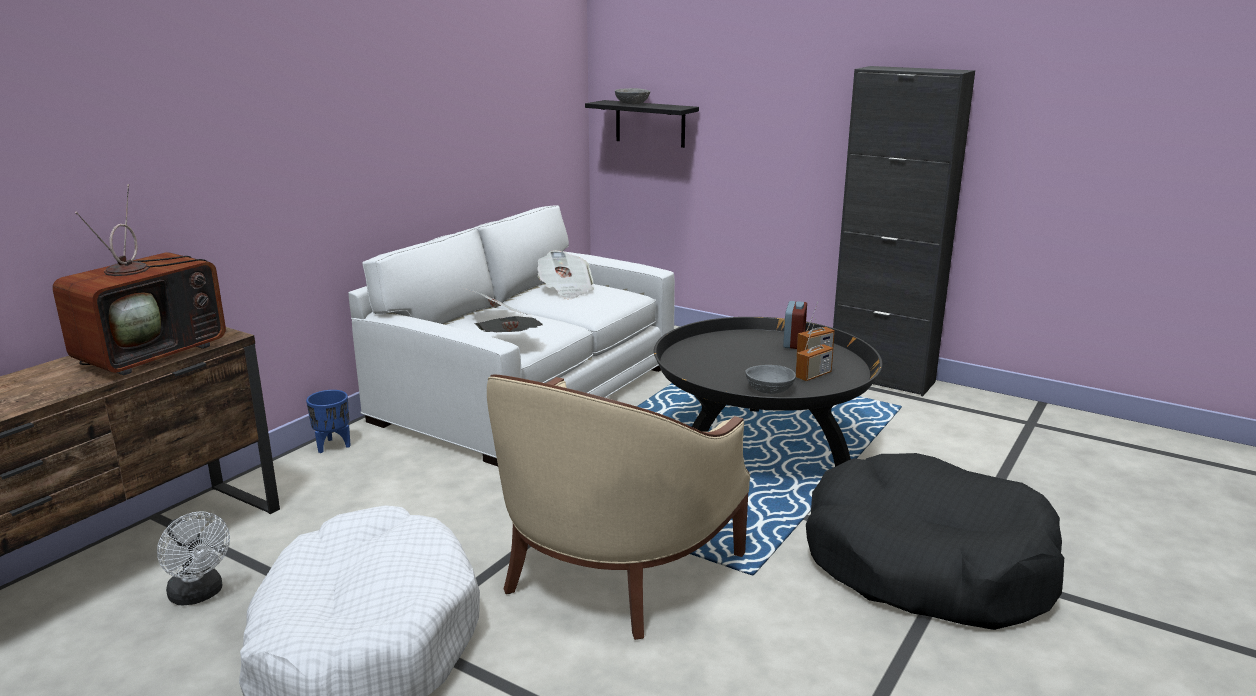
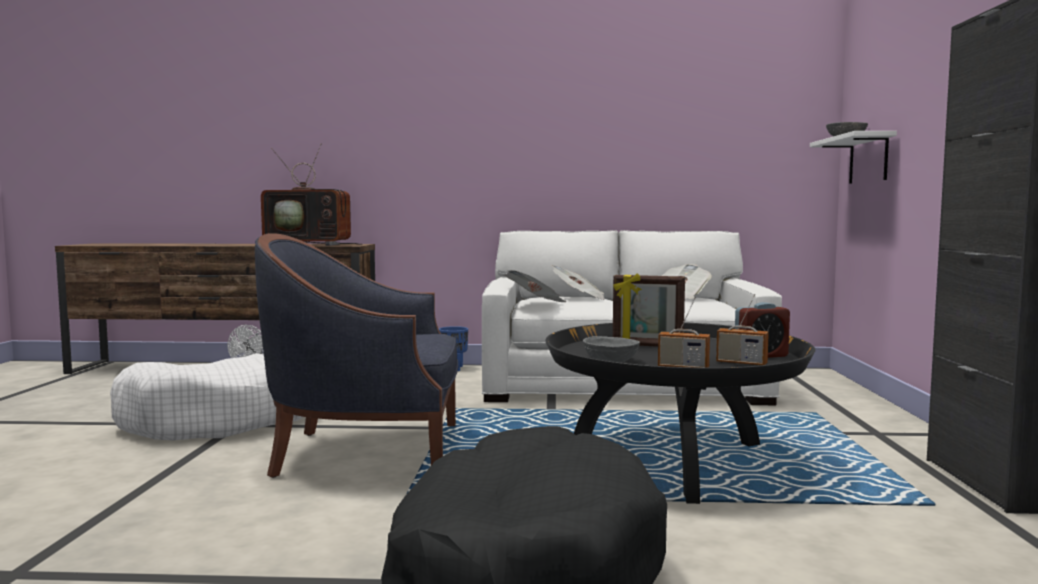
camera: 60 degrees right, 15 degrees down
(613, 569) = (369, 453): beige armchair -> blue armchair
(650, 123) = (868, 159): black shelf -> white shelf
(720, 361) = (647, 346): none -> picture frame

